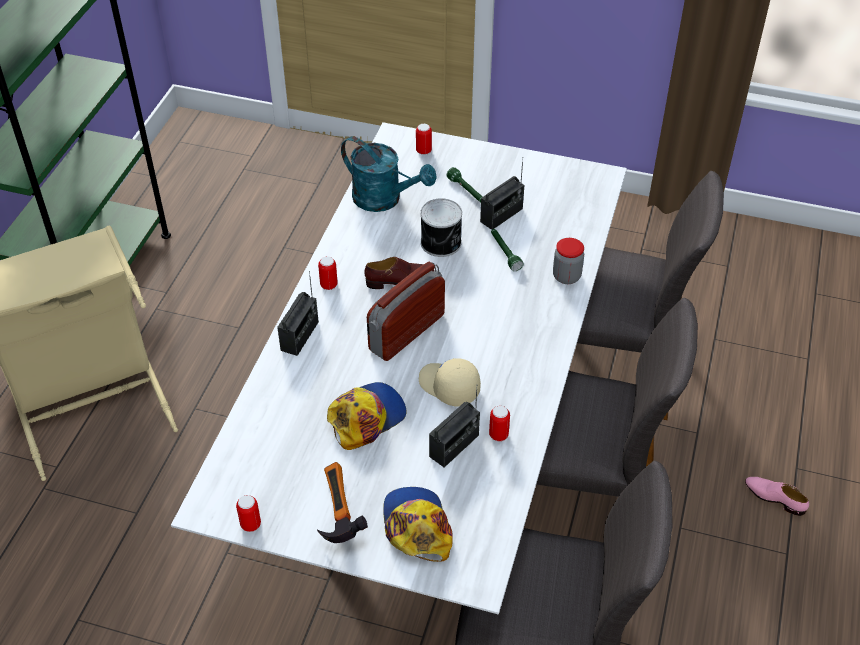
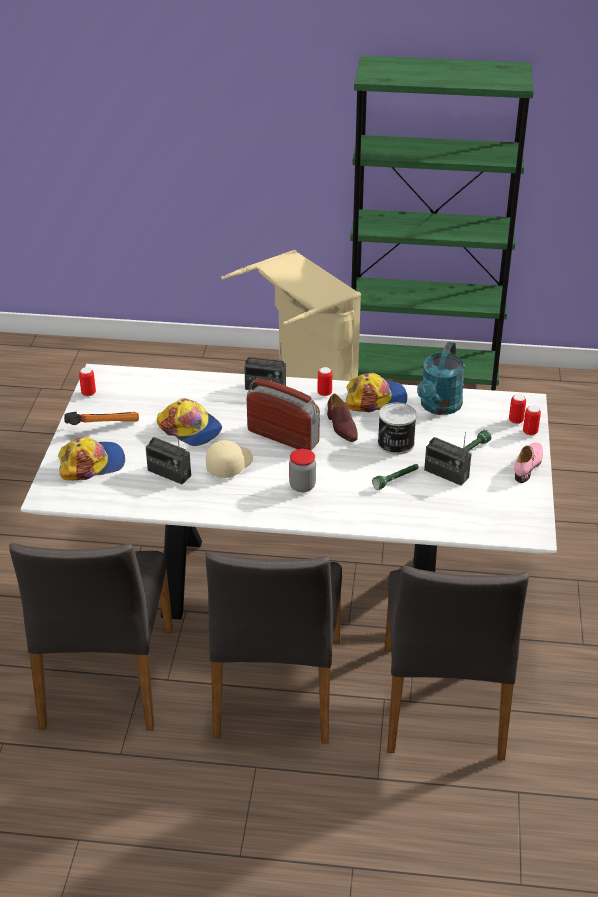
camera: 80 degrees right, 10 degrees down
(354, 245) = (376, 399): none -> cap
(498, 435) = (184, 494): can -> can (530, 432)
(566, 276) = (378, 519): jar -> jar (302, 486)
(774, 498) = (307, 846): pink shoe -> pink shoe (528, 465)

